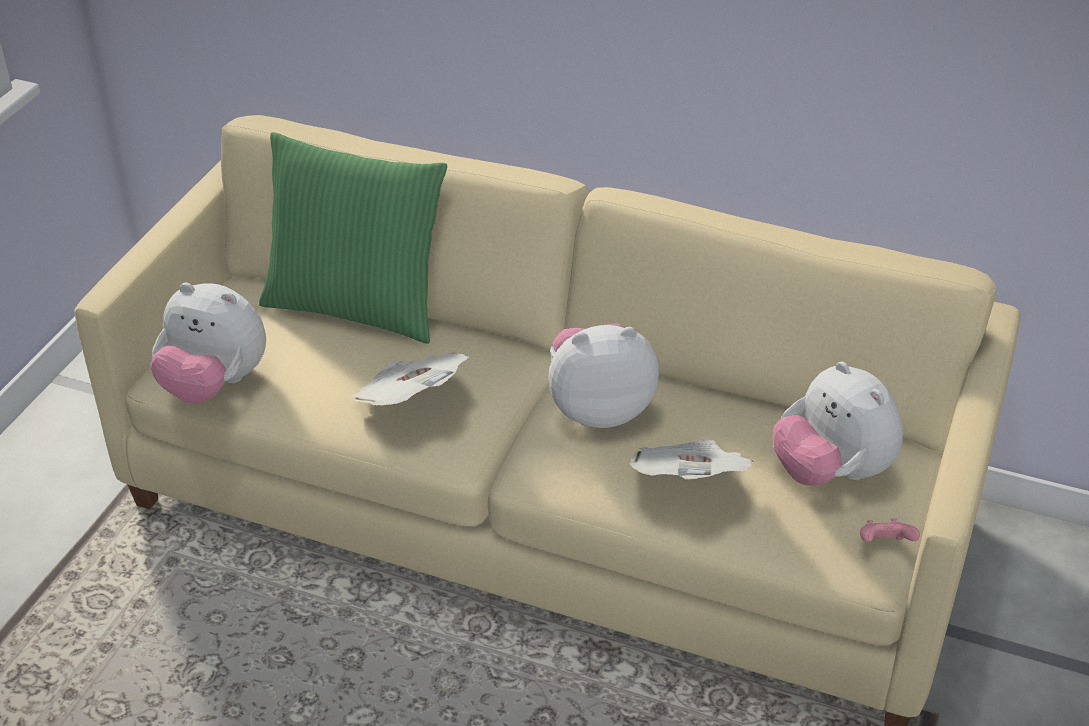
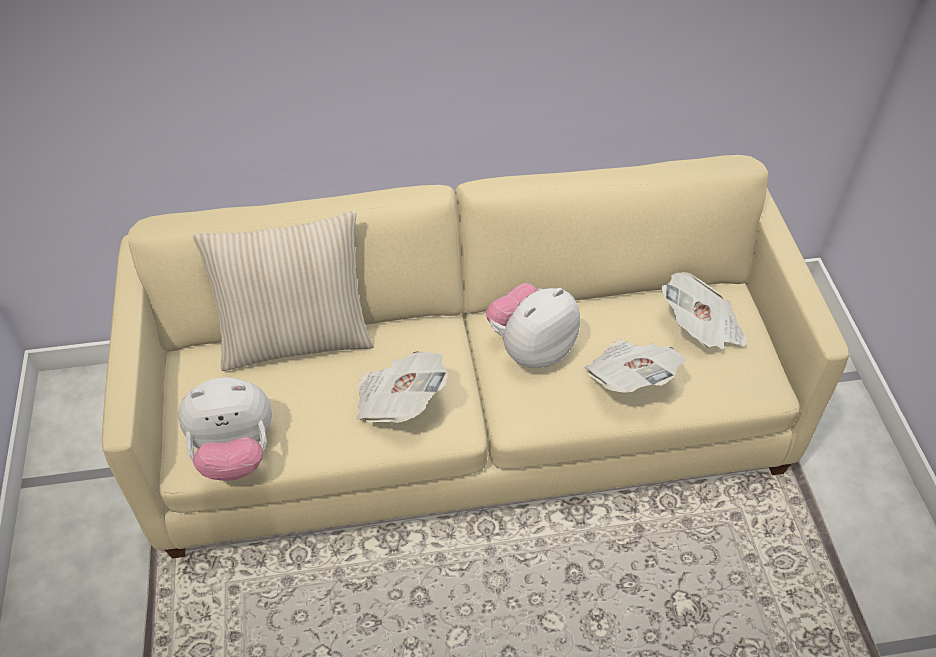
camera: 30 degrees left, 10 degrees up
(356, 306) = (296, 339): green pillow -> beige pillow
(831, 472) = (701, 328): plush toy -> newspaper
(884, 545) = (765, 366): pink game controller -> none

